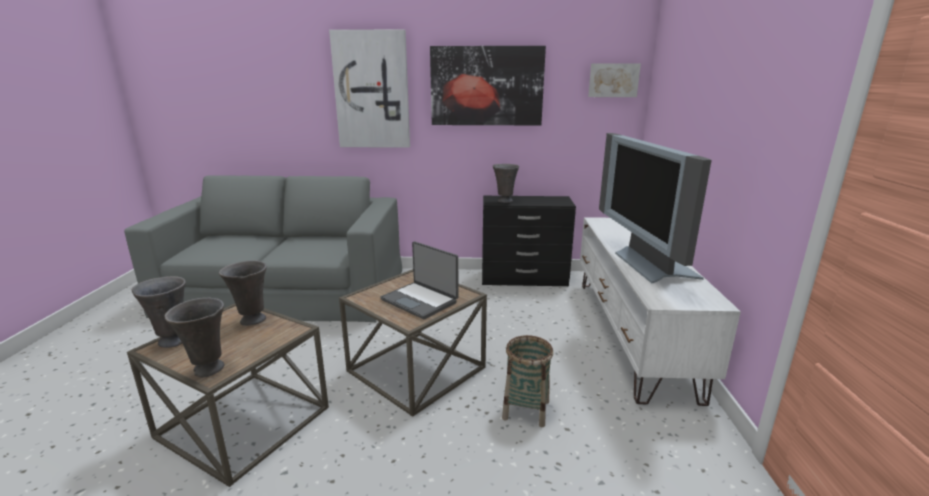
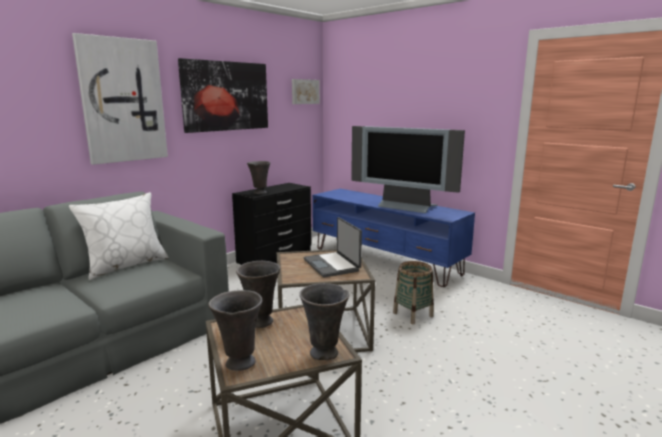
camera: 50 degrees left, 5 degrees down
(324, 238) = (126, 265): none -> white pillow
(420, 300) = (332, 265): laptop -> laptop turned 75 degrees clockwise
(631, 333) = (385, 260): white tv stand -> blue tv stand

